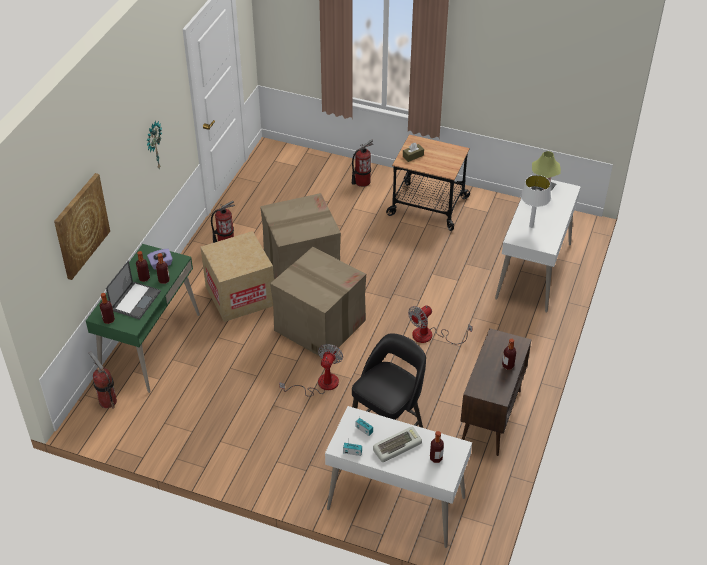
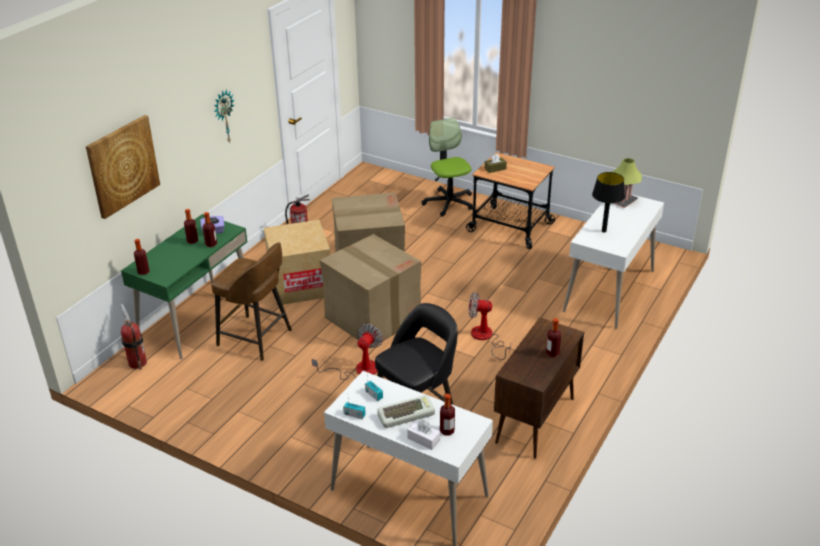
camera: 10 degrees right, 10 degrees down
(135, 300) = (177, 258): laptop -> none
(215, 361) = (256, 338): none -> brown stool
(362, 182) = (449, 203): fire extinguisher -> office chair
(418, 469) = (423, 439): none -> white tissue box
(430, 336) = (486, 338): fan -> fan turned 45 degrees clockwise
(531, 226) = (604, 231): white table lamp -> black table lamp

